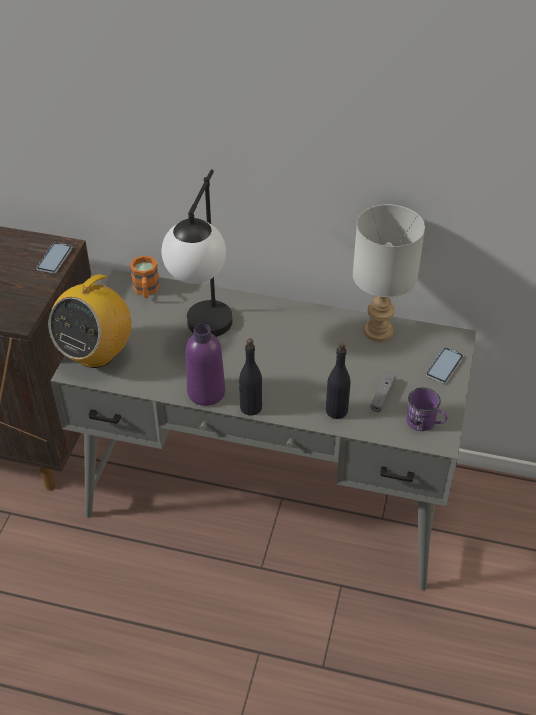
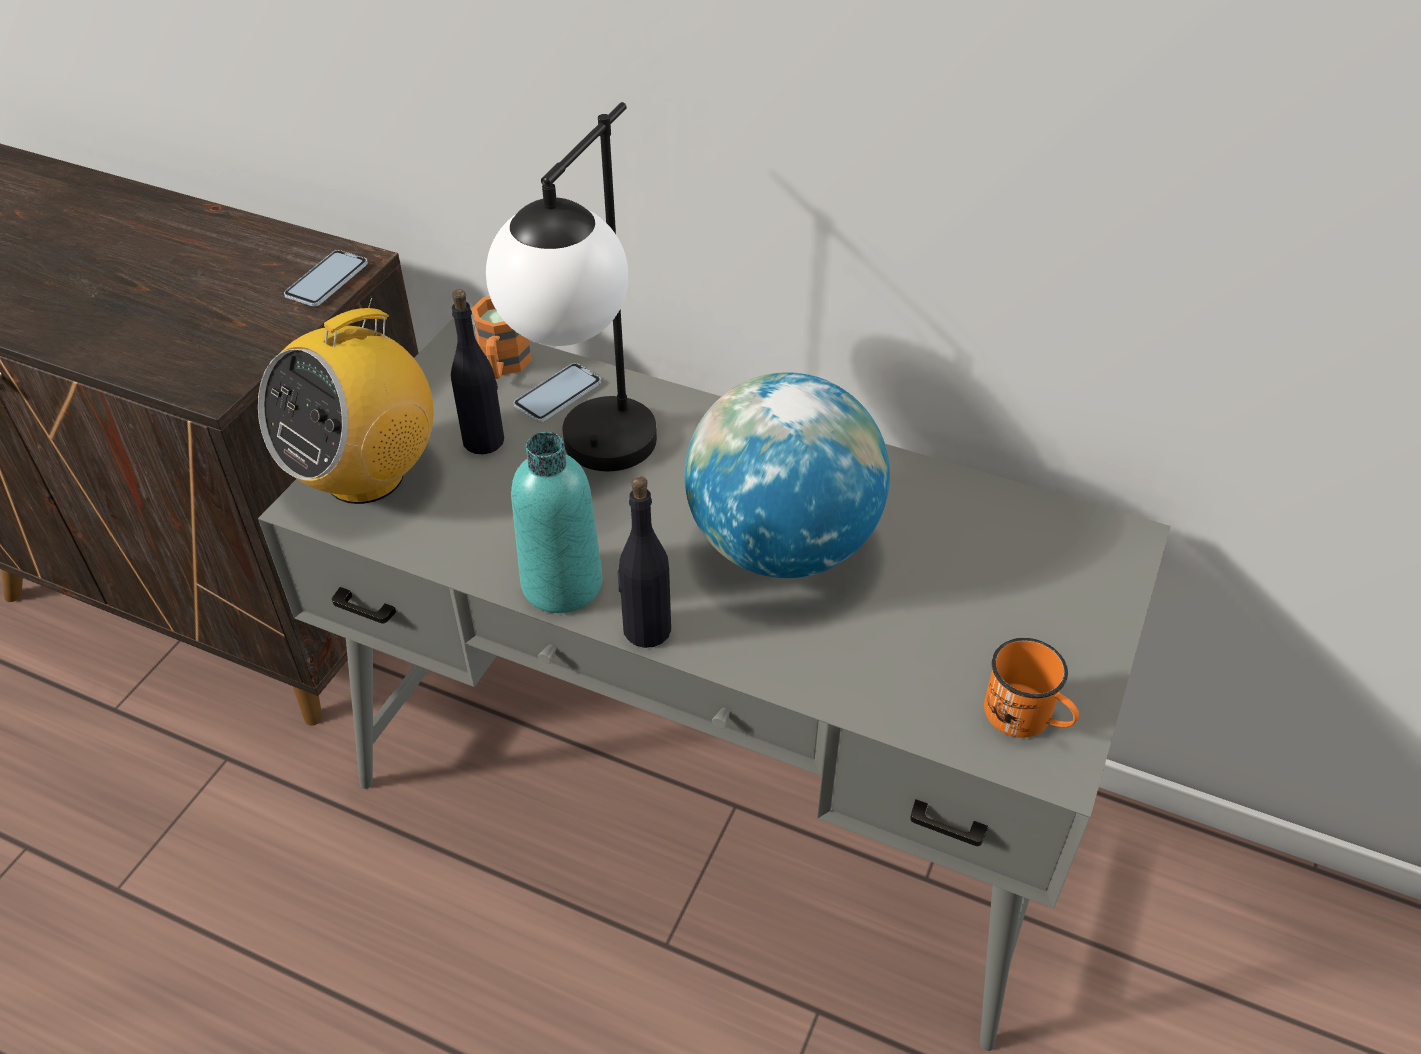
camera: 10 degrees right, 0 degrees up
(206, 392) = (562, 584): purple bottle -> turquoise bottle
(303, 362) = (781, 546): none -> globe
(336, 410) = (832, 662): black bottle -> black bottle (484, 440)
(377, 331) = (953, 501): grey table lamp -> none
(382, 396) = (940, 643): grey game controller -> none
(425, 422) = (1026, 718): purple mug -> orange mug
(444, 366) = (1089, 595): phone -> phone (558, 394)

